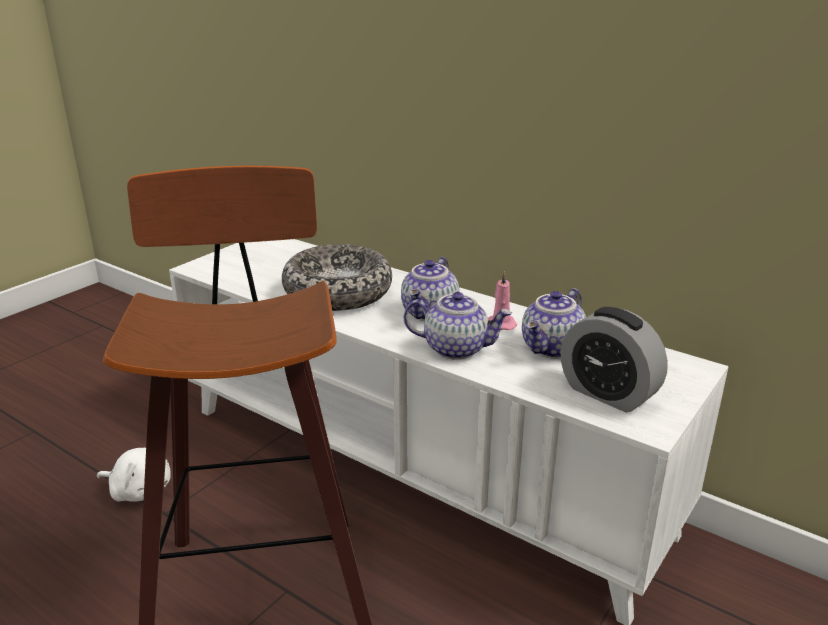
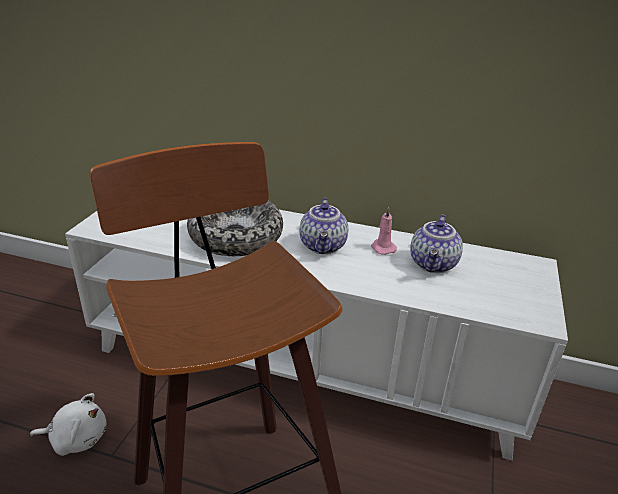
camera: 20 degrees left, 5 degrees up
(456, 348) = (364, 276): teapot -> none
(608, 393) = (496, 297): alarm clock -> none

